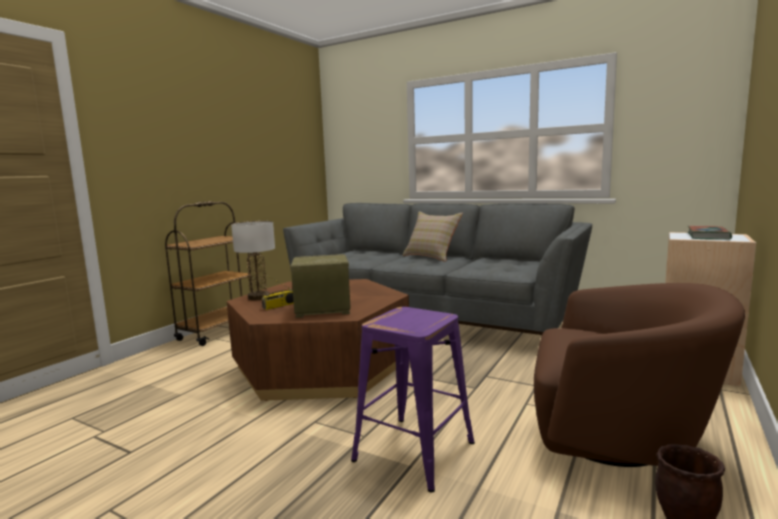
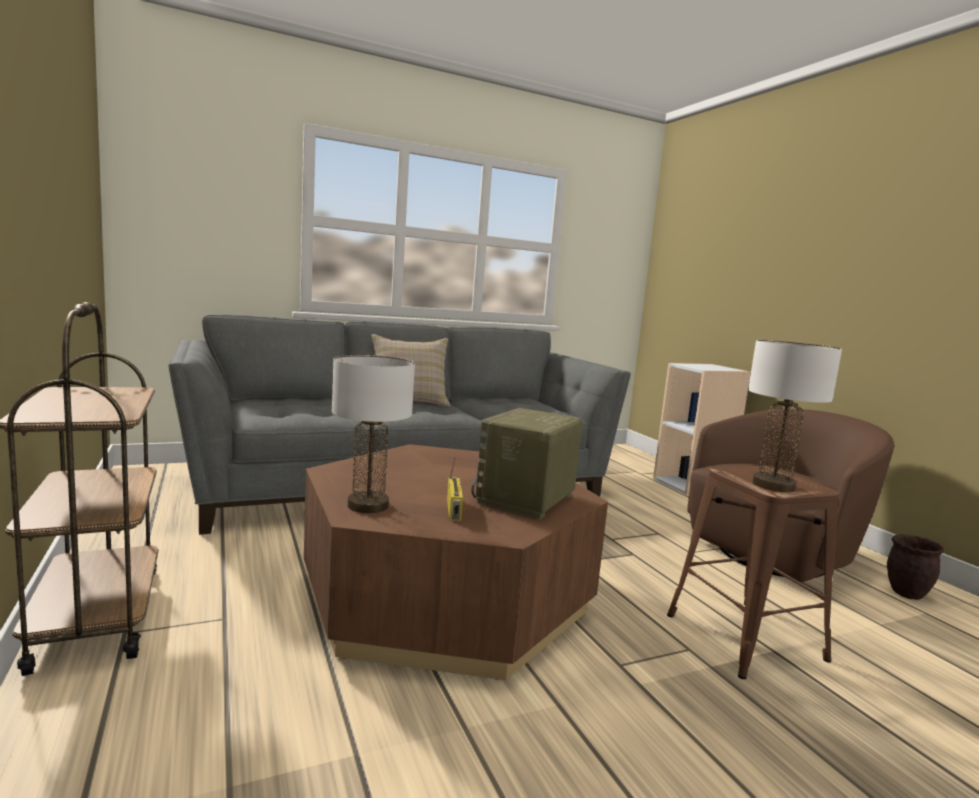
camera: 55 degrees left, 0 degrees up
(392, 321) = (773, 485): none -> table lamp
(415, 451) = (746, 636): purple stool -> brown stool
(708, 236) = (708, 366): book -> none

